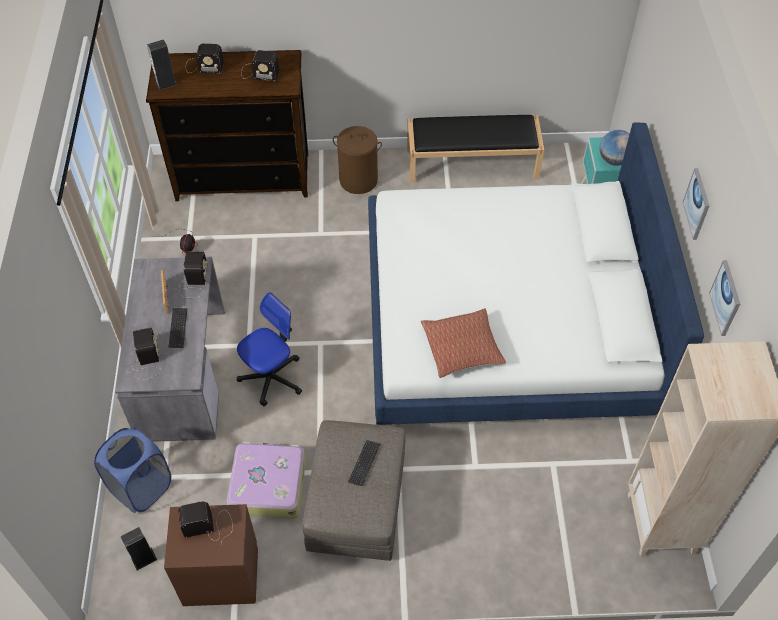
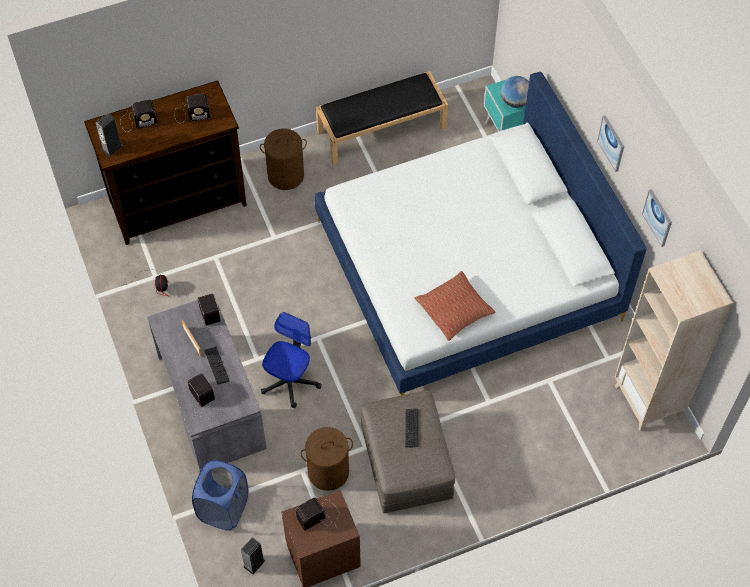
camera: 20 degrees left, 5 degrees up
(268, 485) = (328, 472): suitcase -> brown laundry basket

